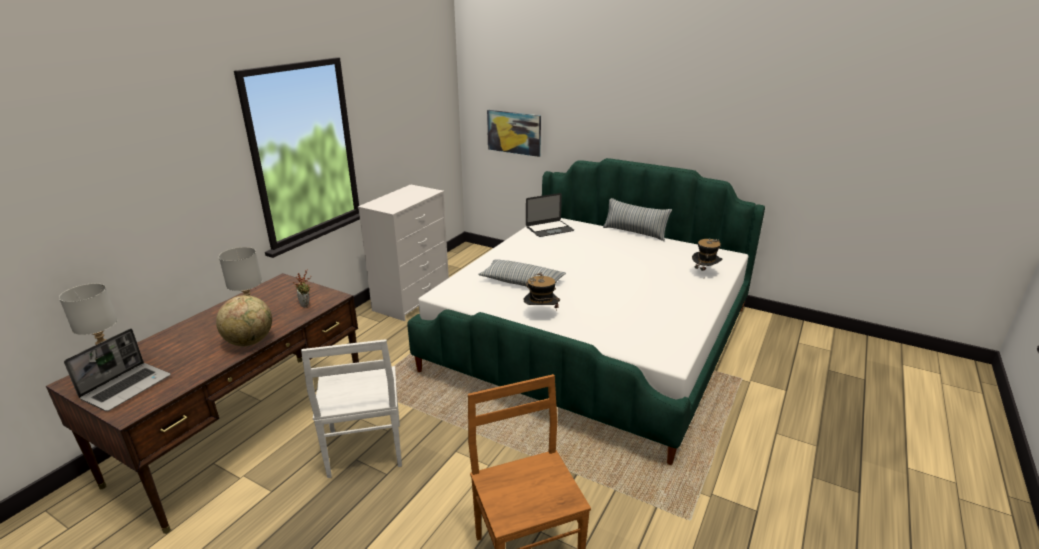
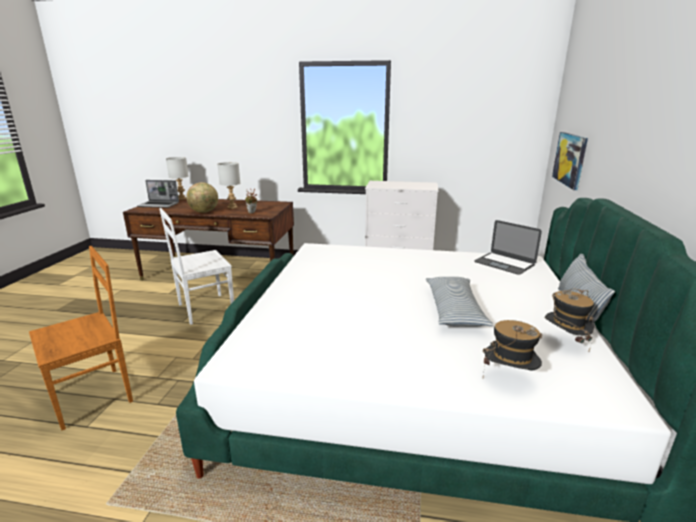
camera: 70 degrees right, 5 degrees down
(522, 282) = (361, 269): pillow -> pillow (454, 310)
(541, 314) = (301, 286): hat -> hat (564, 343)

